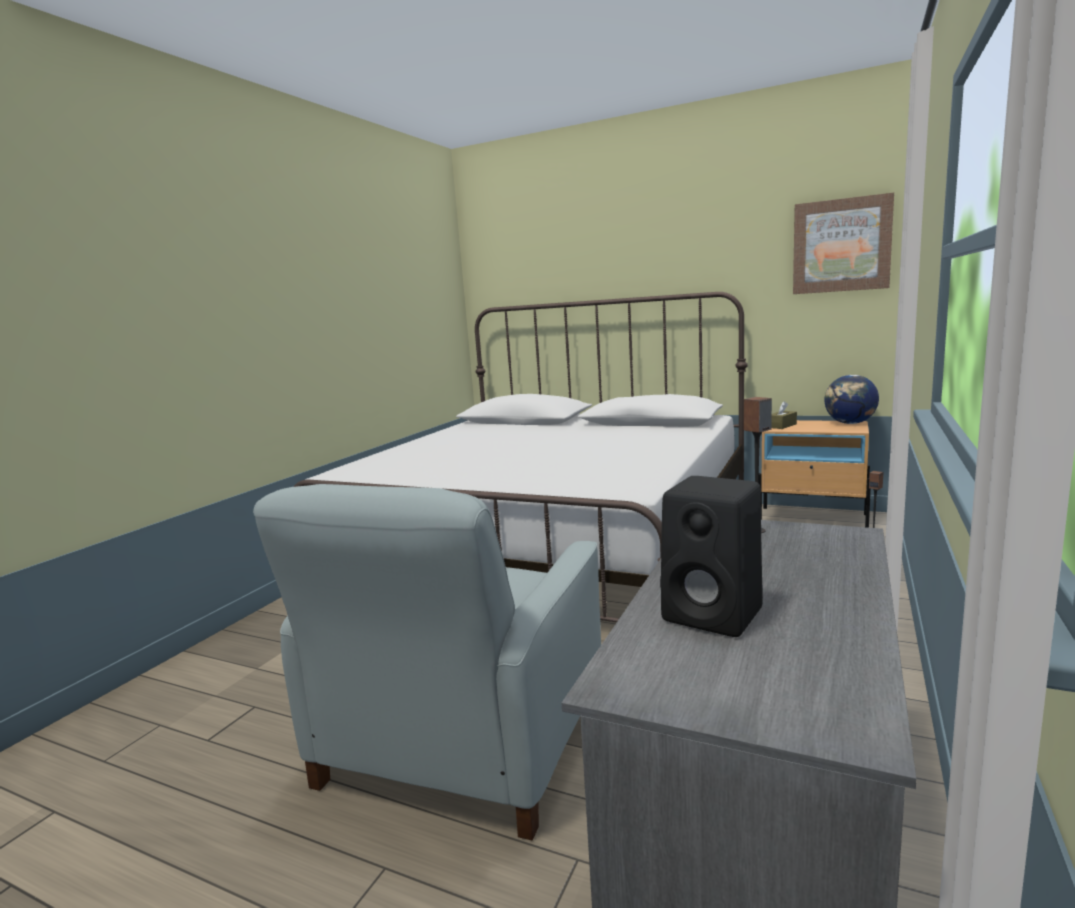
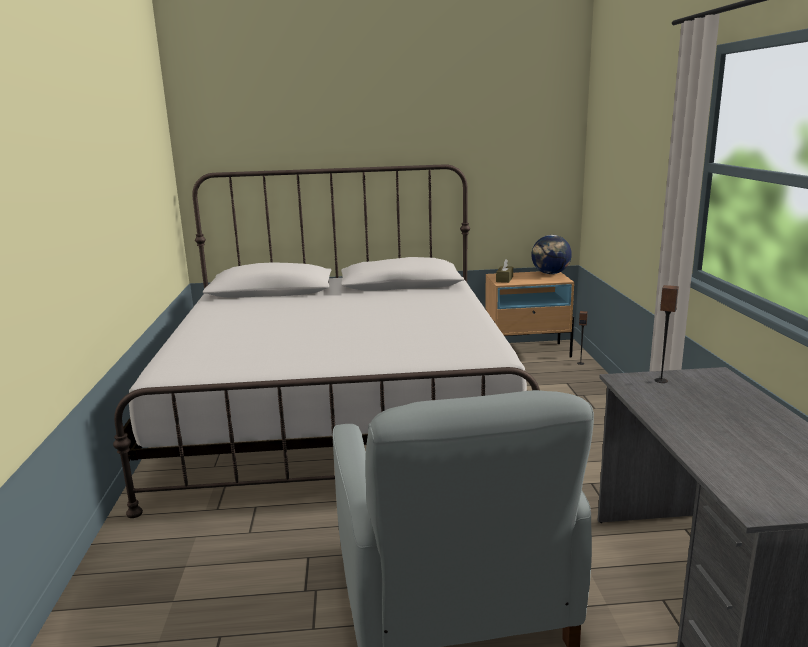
camera: 30 degrees left, 5 degrees up
(716, 615) = (734, 448): black speaker -> none
(841, 245) = (539, 130): picture -> none

